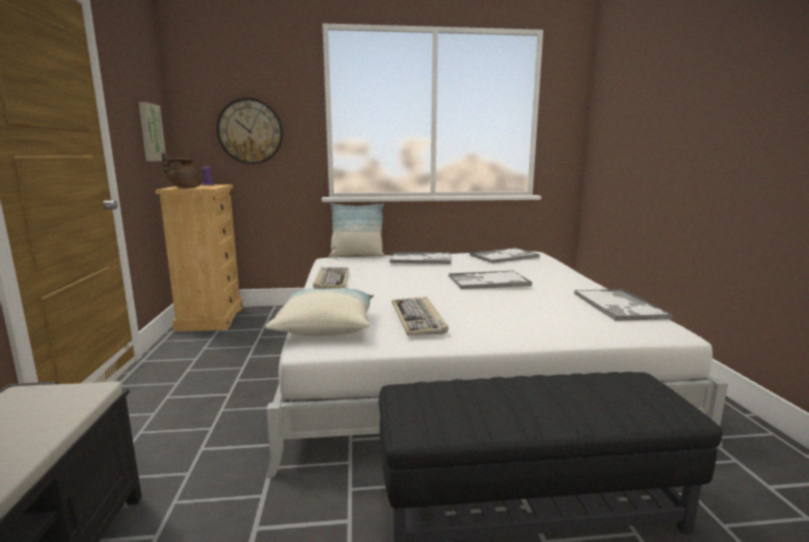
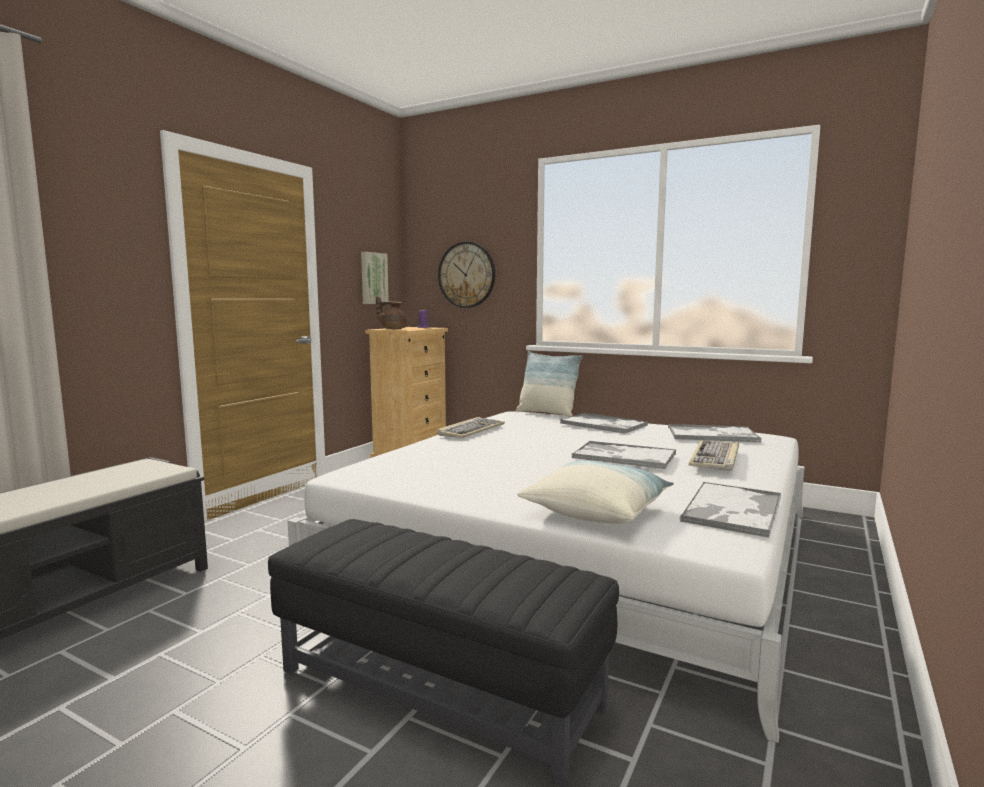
camera: 35 degrees right, 5 degrees down
(325, 327) = (382, 465): pillow -> pillow (597, 510)
(418, 319) = (467, 474): keyboard -> keyboard (715, 458)

